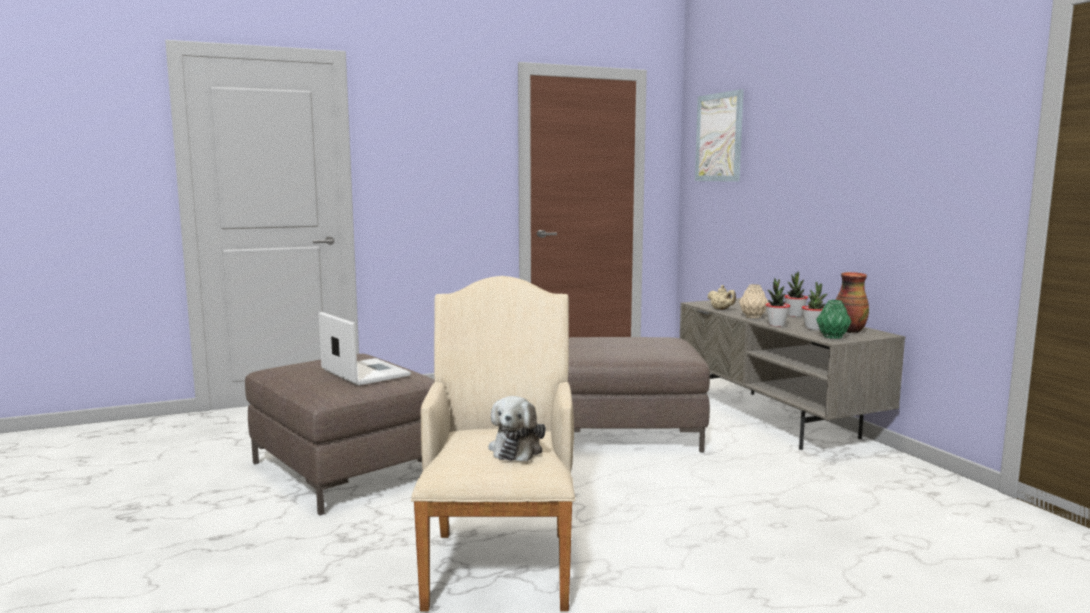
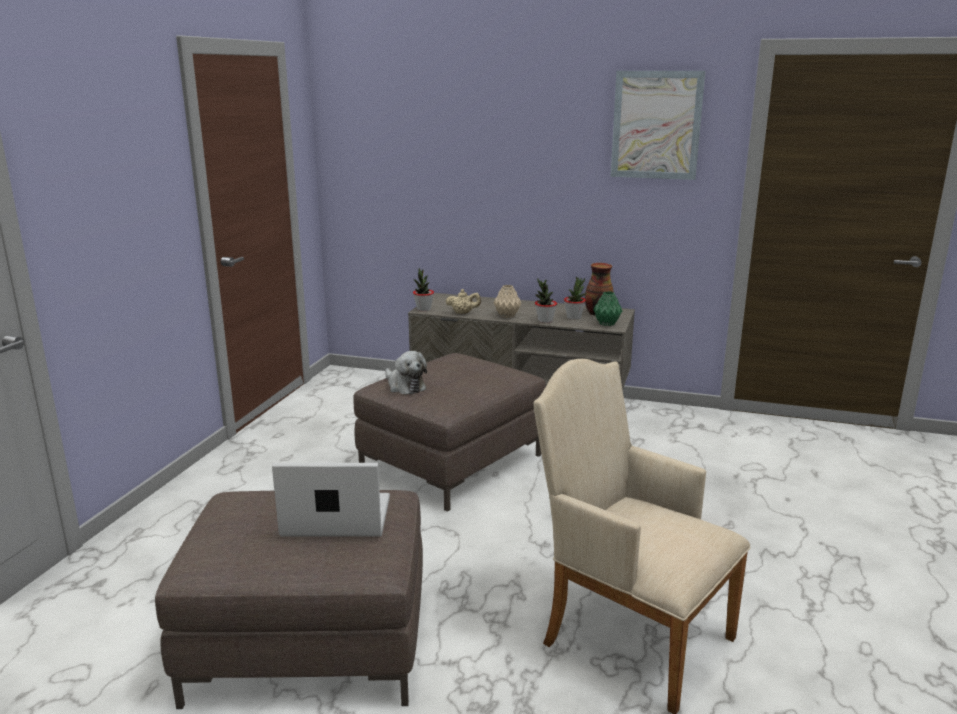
camera: 50 degrees left, 10 degrees up
(517, 449) = (679, 526): plush toy -> plush toy (405, 386)
(719, 137) = (381, 126): picture -> picture (656, 125)
(794, 315) = (526, 305): potted plant -> potted plant (423, 309)

